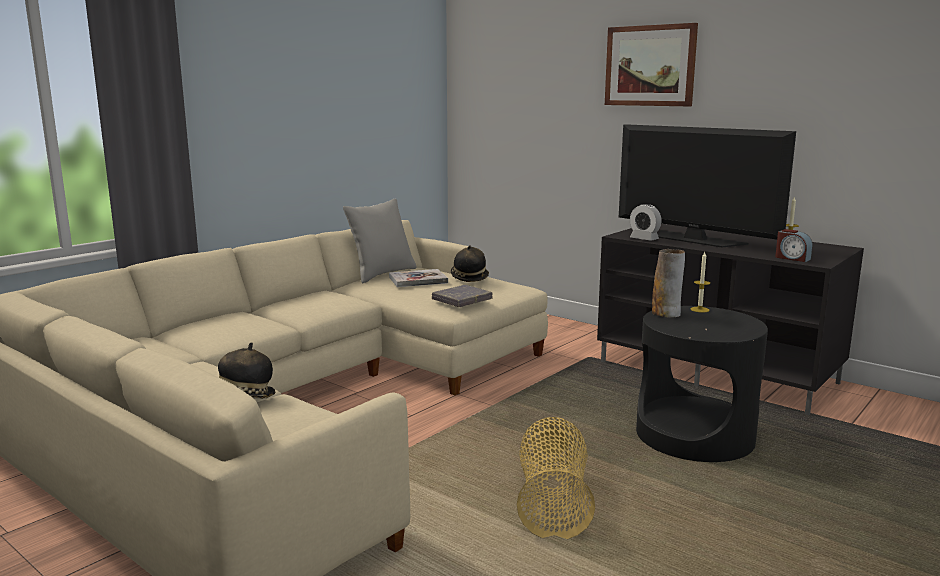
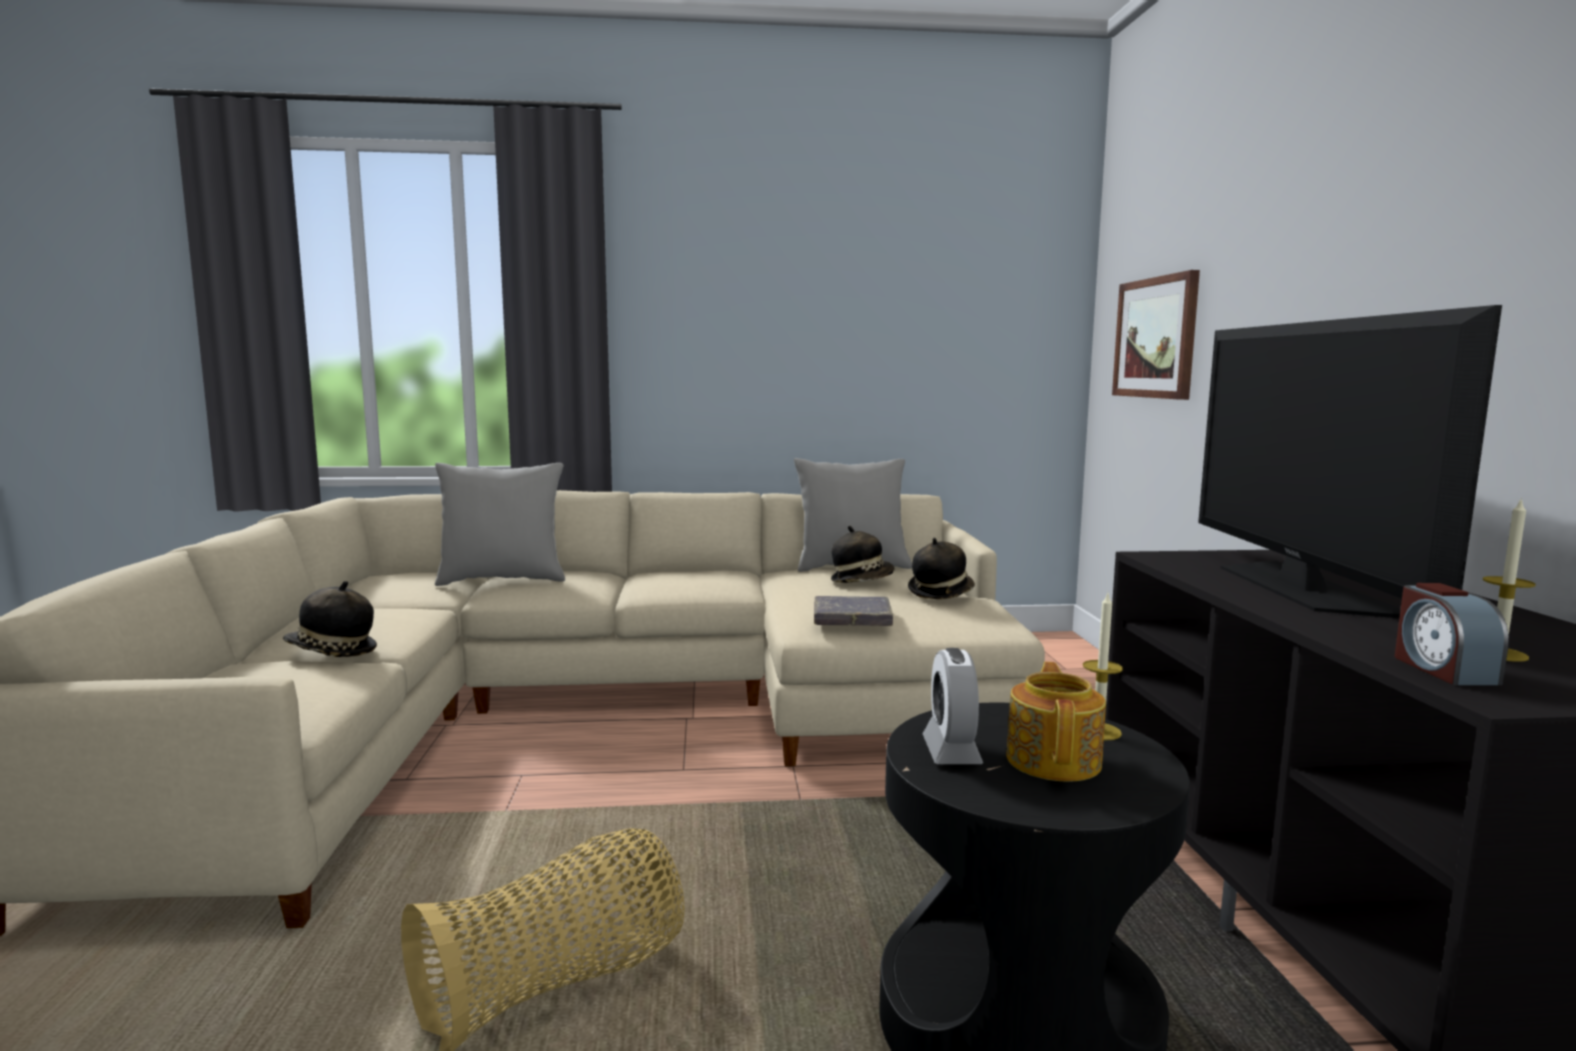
camera: 45 degrees right, 5 degrees down
(192, 332) = (503, 580): none -> grey pillow
(418, 280) = (862, 581): book -> hat
(644, 239) = (1185, 567): alarm clock -> alarm clock (951, 751)
(650, 66) = (1346, 211): picture -> picture (1156, 338)
(666, 313) = (1002, 715): vase -> none
(713, 321) = (1054, 760): none -> teapot

